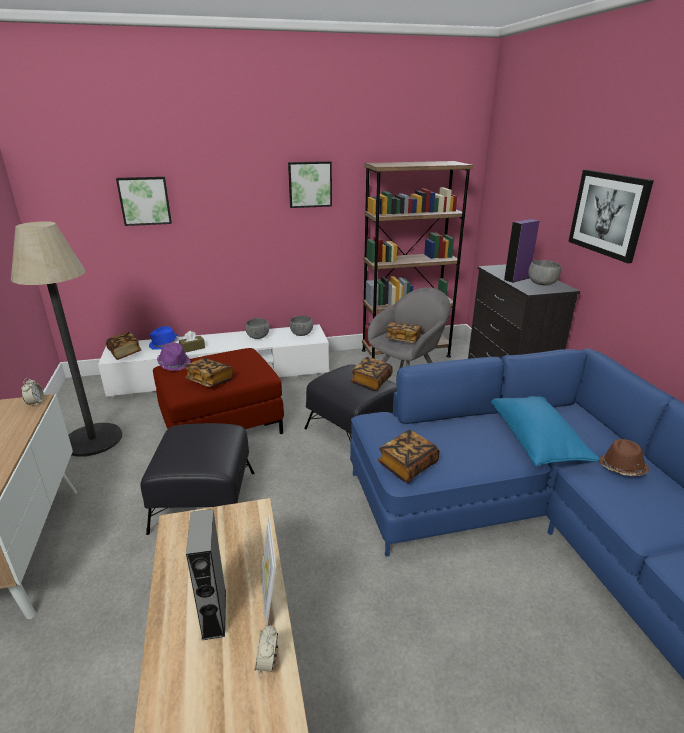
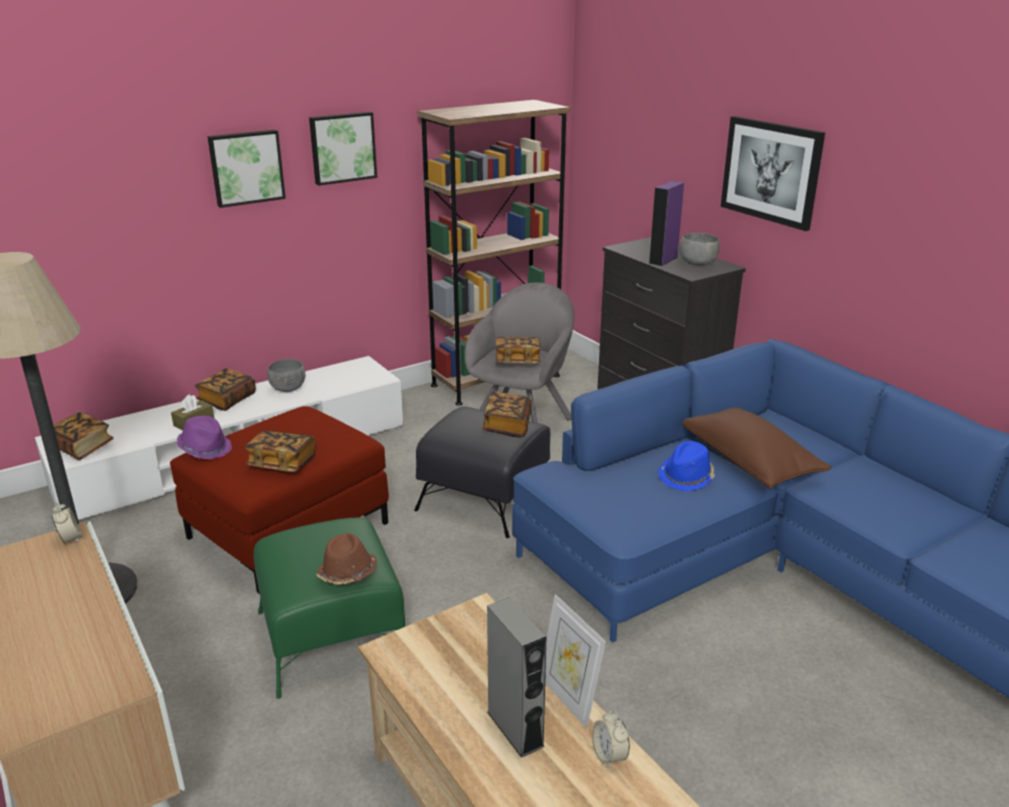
camera: 20 degrees left, 0 degrees up
(145, 201) = (89, 195): picture -> picture (246, 167)
(164, 344) = (141, 423): blue hat -> blue hat (687, 477)
(203, 501) = (332, 637): black ottoman -> green ottoman
(301, 334) = (353, 375): grey bowl -> none
(407, 466) = (624, 520): book -> book (227, 400)
(536, 441) = (749, 462): blue pillow -> brown pillow
(621, 468) = (850, 474): brown hat -> brown hat (347, 574)

